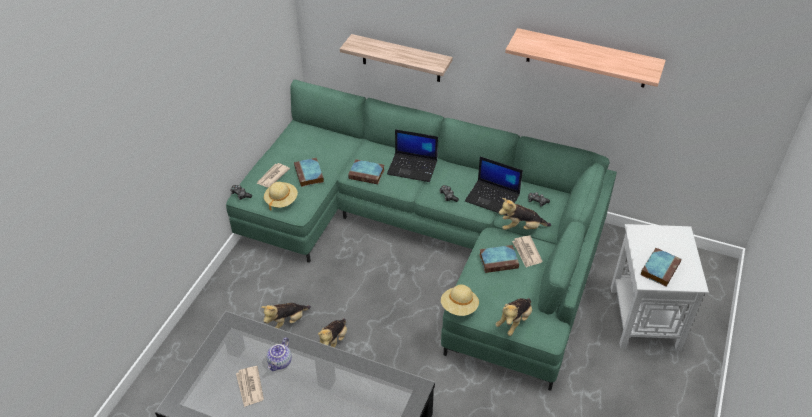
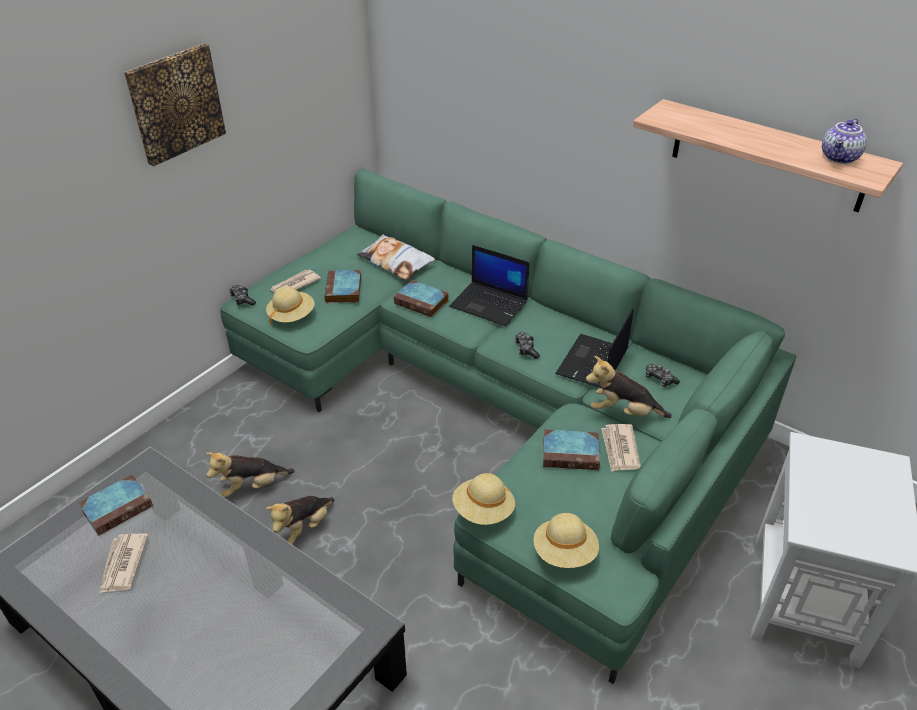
camera: 15 degrees right, 5 degrees down
(201, 78) = (175, 103): none -> picture
(280, 362) = (185, 537): teapot -> teapot (840, 158)
(336, 145) = (396, 262): none -> pillow
(401, 58) = (498, 146): shelf -> none
(493, 198) = (593, 363): laptop -> laptop turned 75 degrees clockwise
(514, 321) = (565, 552): plush toy -> beige hat
(660, 268) = (838, 514): book -> book (118, 507)

